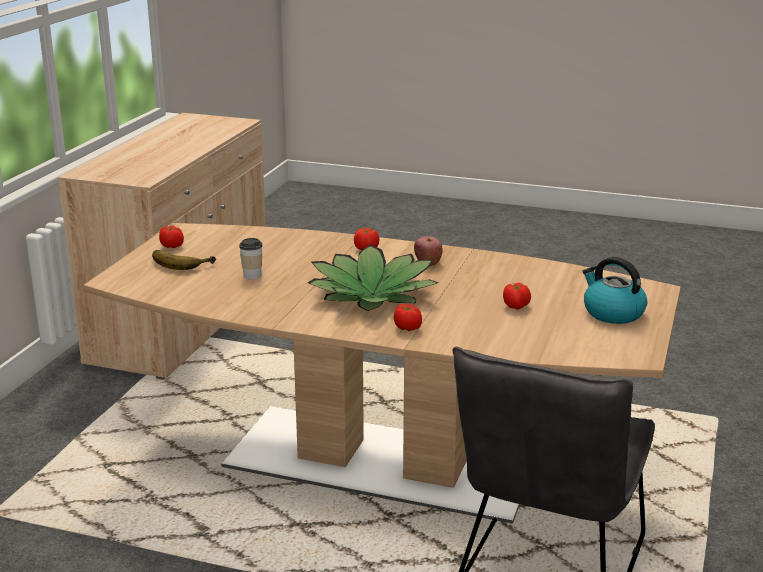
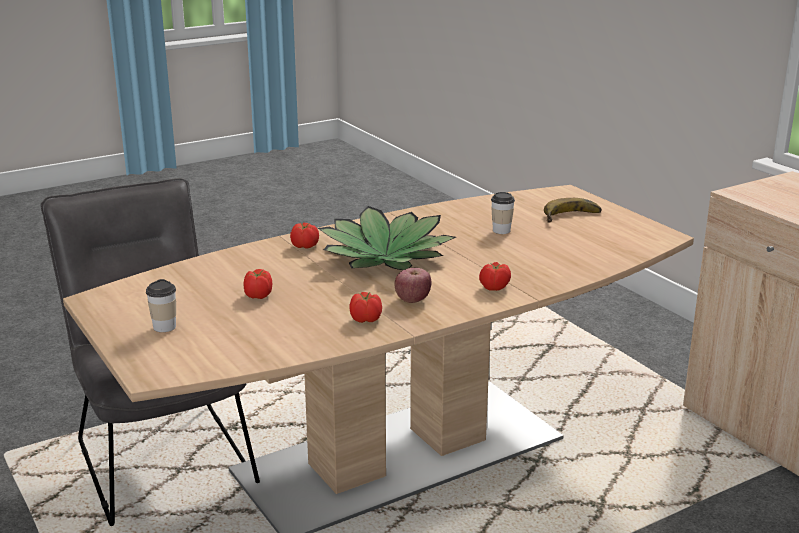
camera: 130 degrees right, 0 degrees up
(172, 246) = (620, 222): tomato -> tomato (366, 320)
(612, 313) = (164, 327): kettle -> cup

